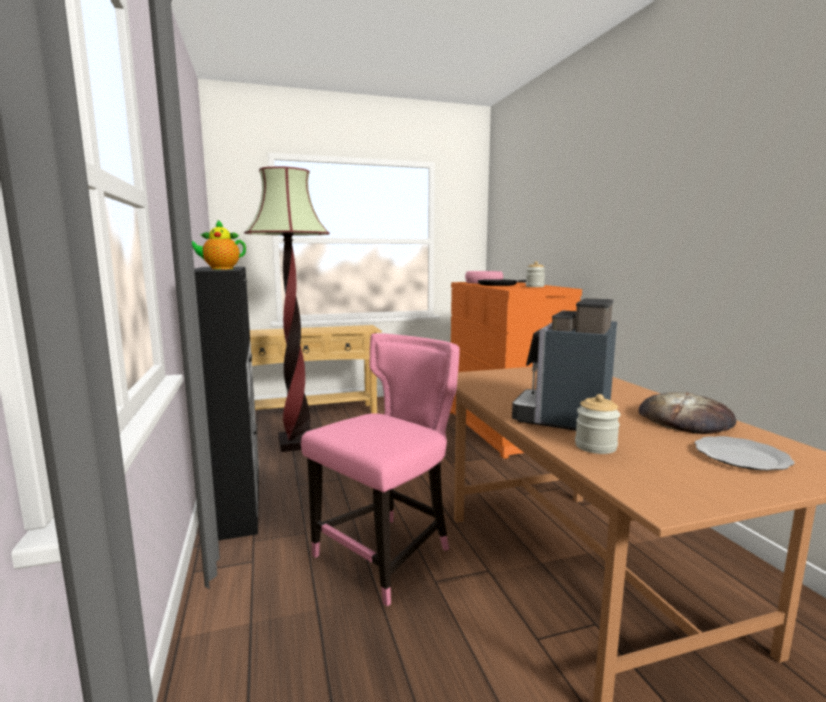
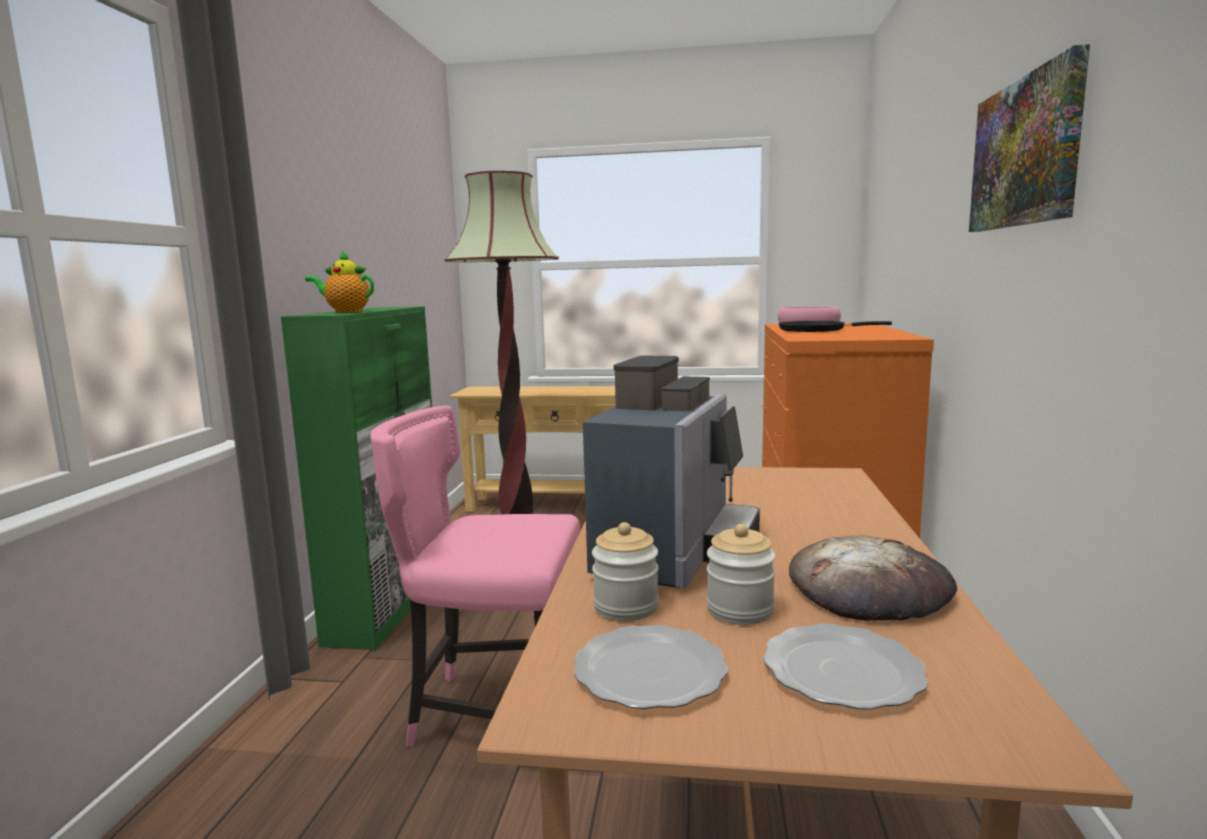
camera: 25 degrees right, 0 degrees up
(236, 500) = (389, 604): black cabinet -> green cabinet
(387, 554) = (493, 712): pink chair -> pink chair turned 150 degrees counterclockwise
(534, 286) = (863, 334): jar -> jar (740, 610)
(566, 416) = (675, 552): coffee machine -> coffee machine turned 150 degrees clockwise
(656, 187) = (1026, 153): none -> picture
(665, 474) = (648, 670): none -> plate

